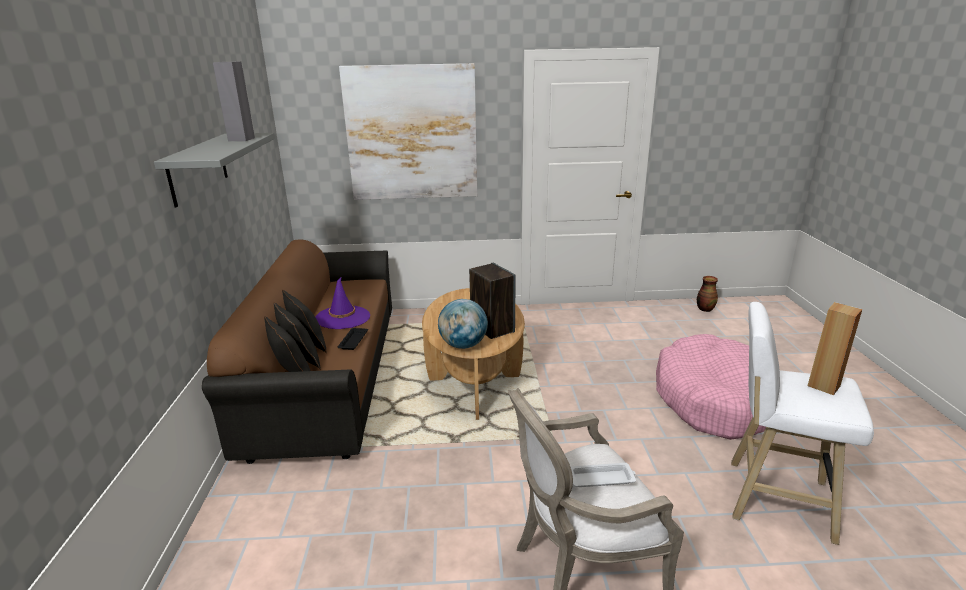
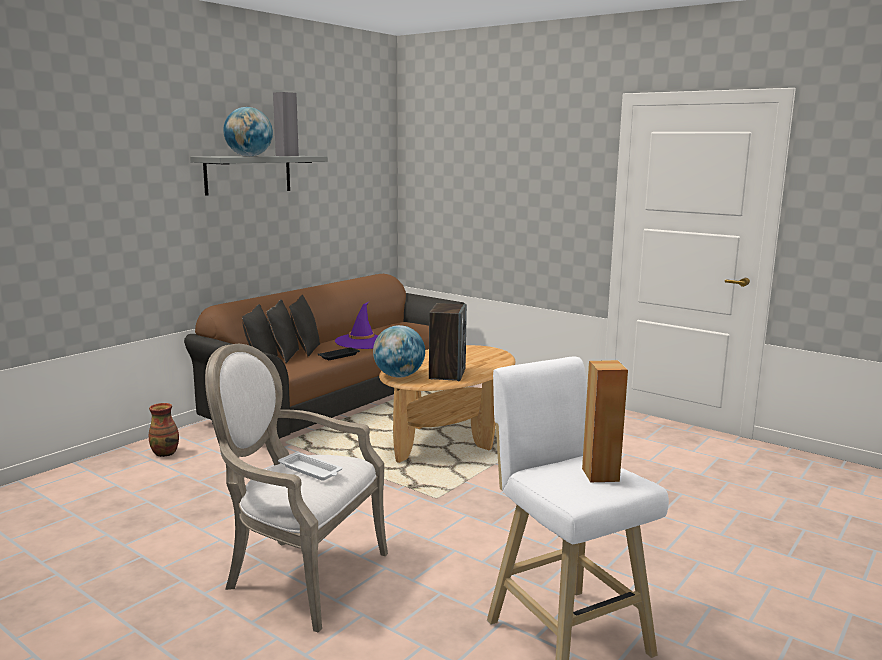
camera: 40 degrees right, 10 degrees down
(218, 148) = (249, 156): none -> globe
(412, 133) = (504, 181): picture -> none
(704, 309) = (845, 476): vase -> vase (165, 453)
(713, 399) = (669, 544): pink dog bed -> none

